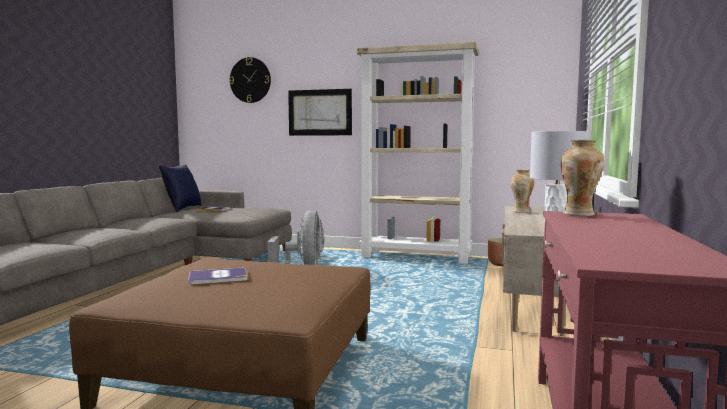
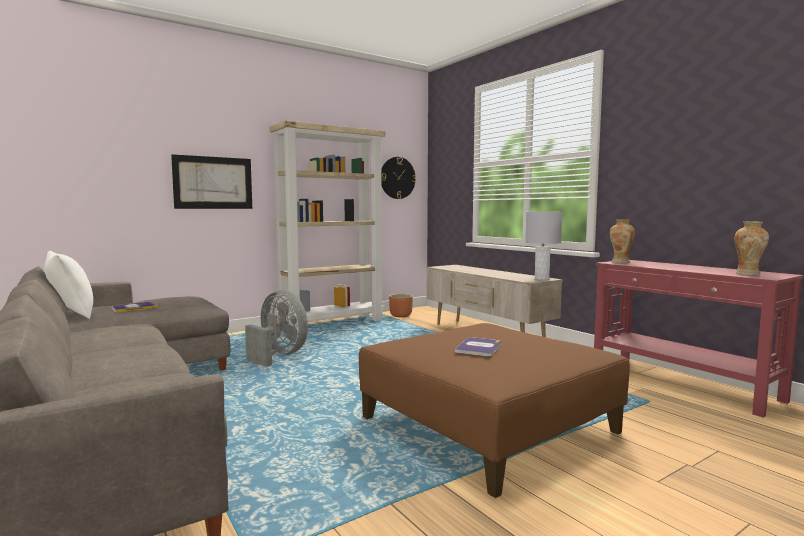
camera: 50 degrees left, 0 degrees up
(182, 209) = (71, 315): blue pillow -> white pillow
(250, 80) = (111, 136): wall clock -> wall clock (397, 178)
(521, 211) = (458, 269): vase -> vase (748, 274)

